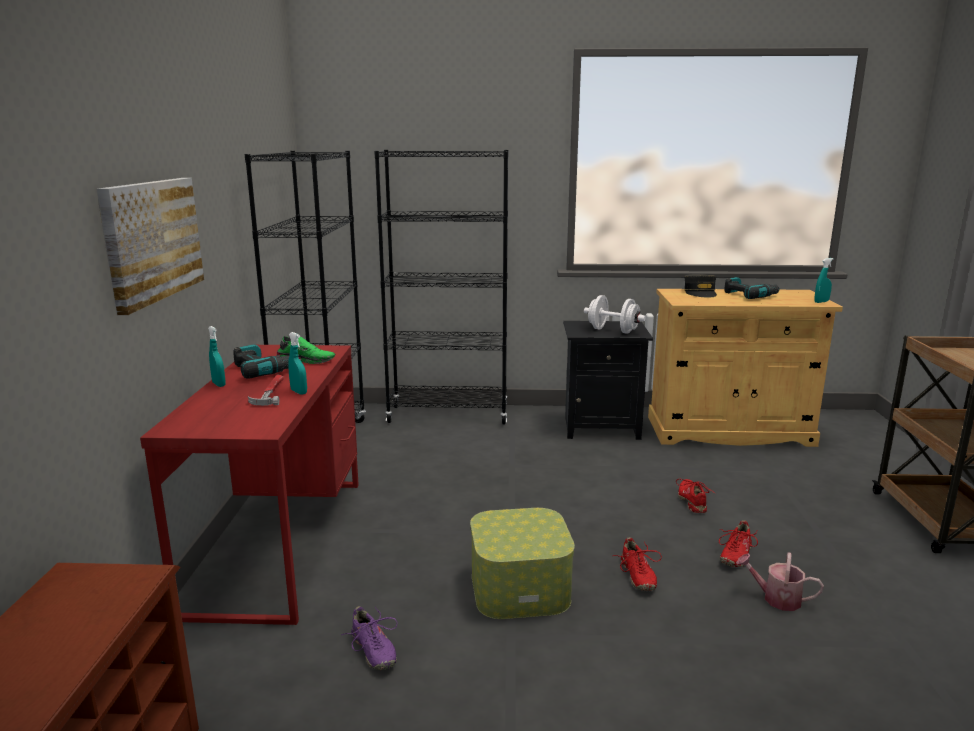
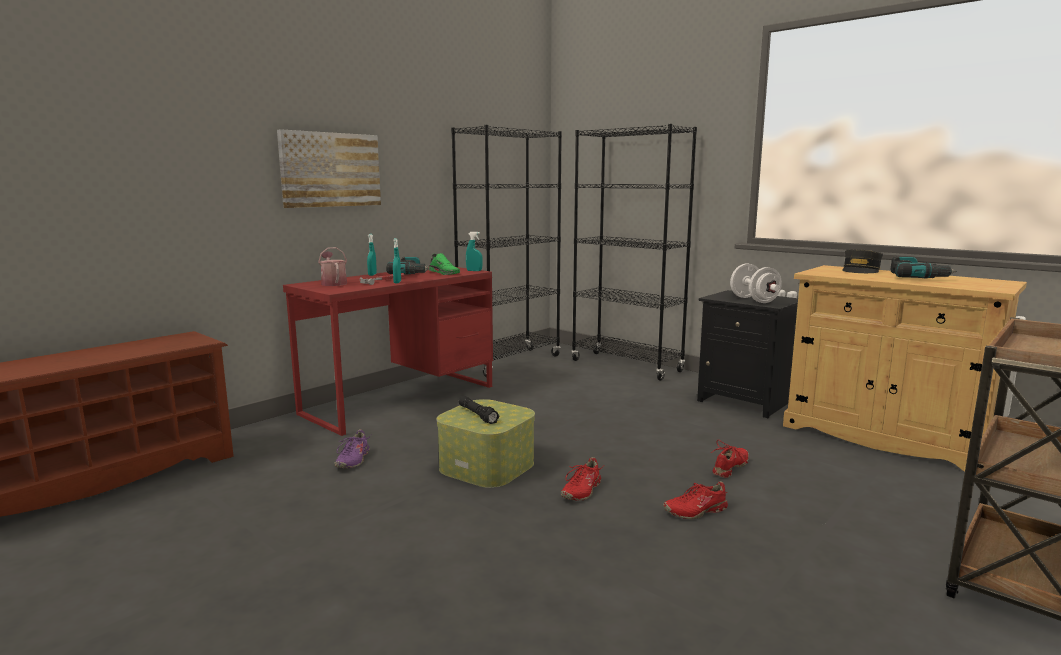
camera: 40 degrees right, 5 degrees down
(514, 536) = (477, 415): none -> black flashlight
(776, 598) = (672, 548): watering can -> watering can (333, 283)
(821, 302) = (997, 288): turquoise spray bottle -> turquoise spray bottle (474, 271)

